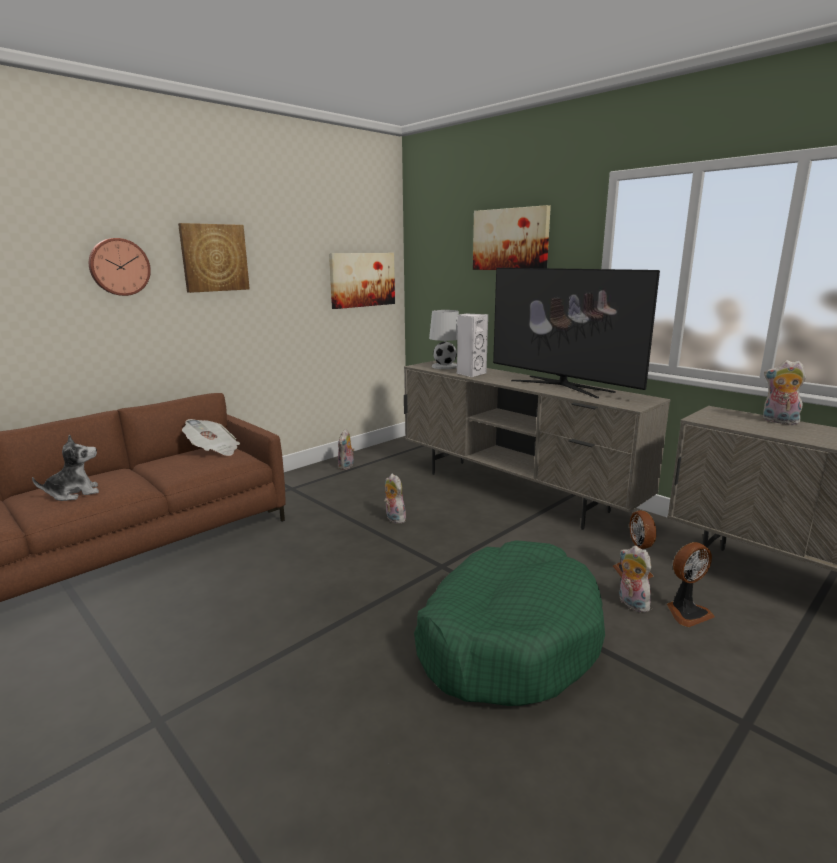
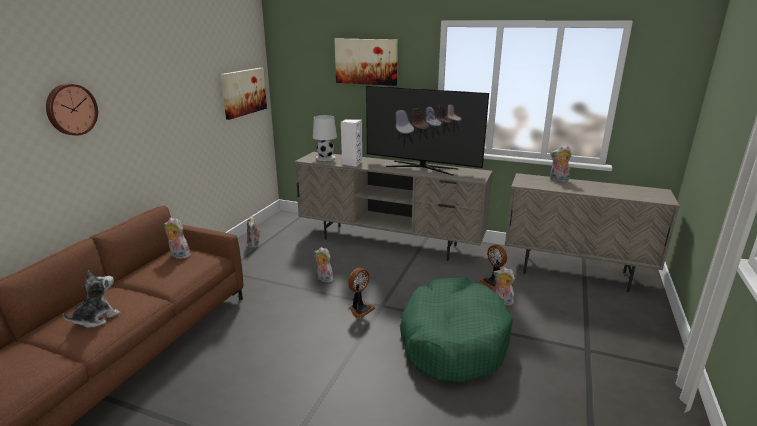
camera: 25 degrees left, 5 degrees up
(213, 450) = (178, 256): newspaper -> plush toy
(214, 258) = (141, 90): picture -> none
(686, 612) = (531, 299): fan -> fan (360, 309)

